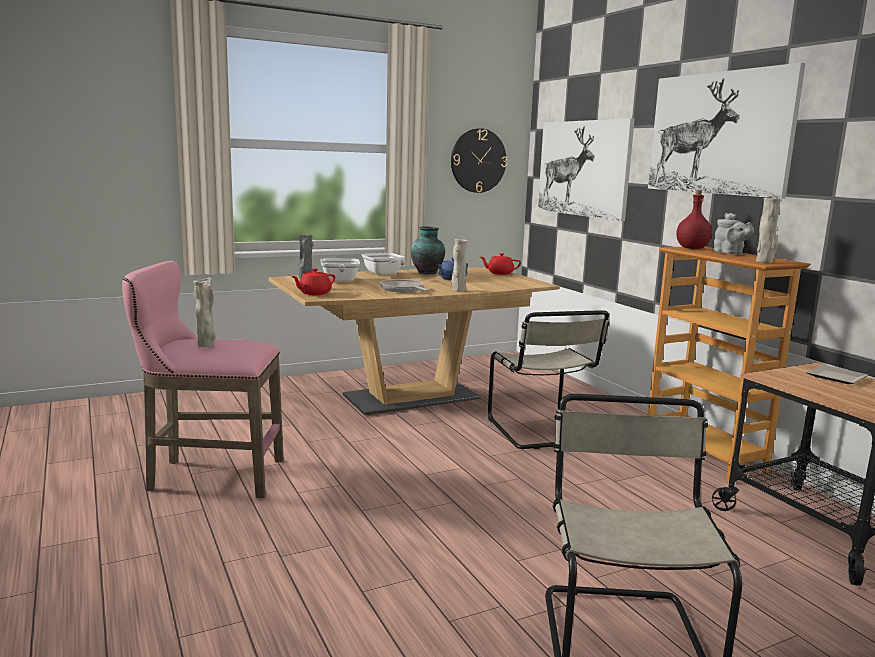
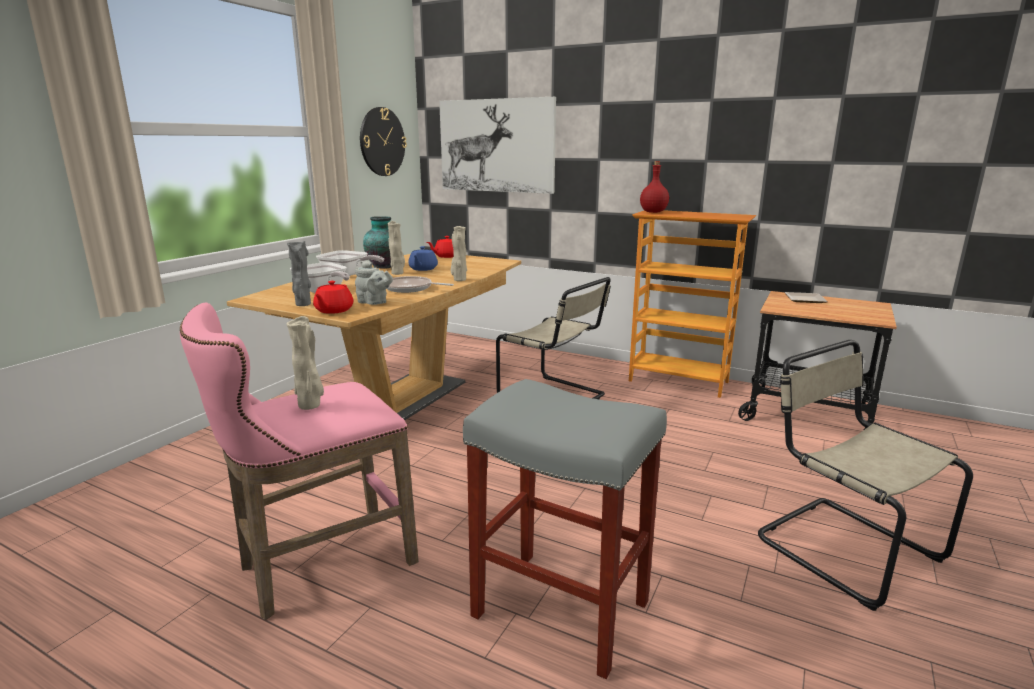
camera: 35 degrees left, 5 degrees up
(306, 561) = (558, 609): none -> grey stool
(719, 133) = (653, 110): picture -> none
(729, 253) = (689, 213): grey teapot -> grey teapot (374, 302)
(764, 262) = (735, 217): beige vase -> beige vase (398, 273)

